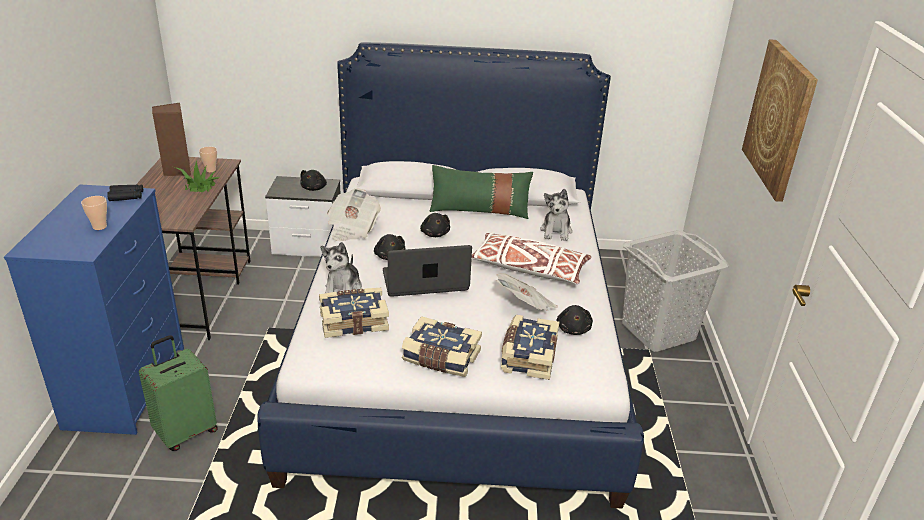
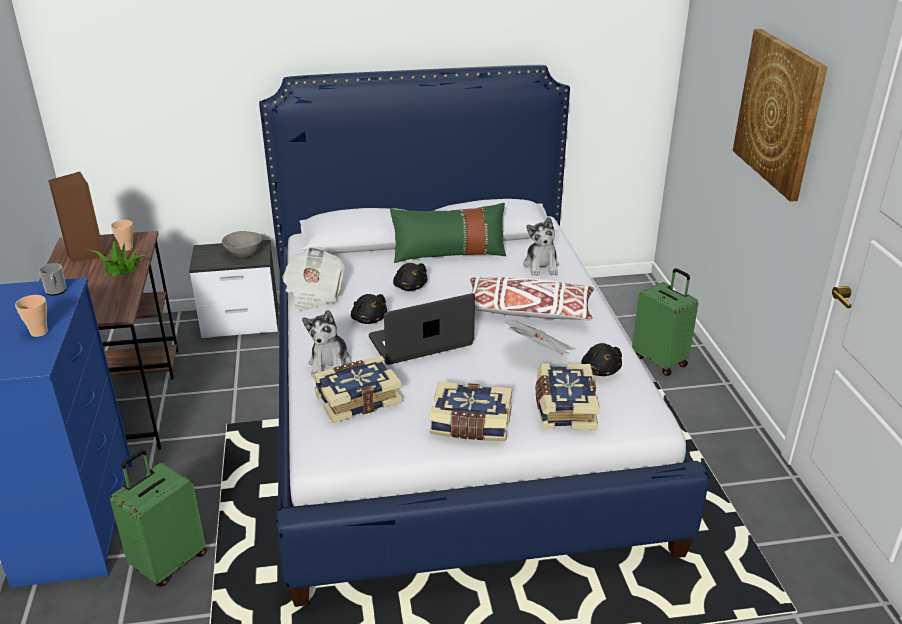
camera: 10 degrees left, 0 degrees up
(126, 196) = (56, 291): black binoculars -> mug
(314, 188) = (244, 253): black plush toy -> grey bowl
(658, 332) = (660, 360): grey laundry basket -> green suitcase

